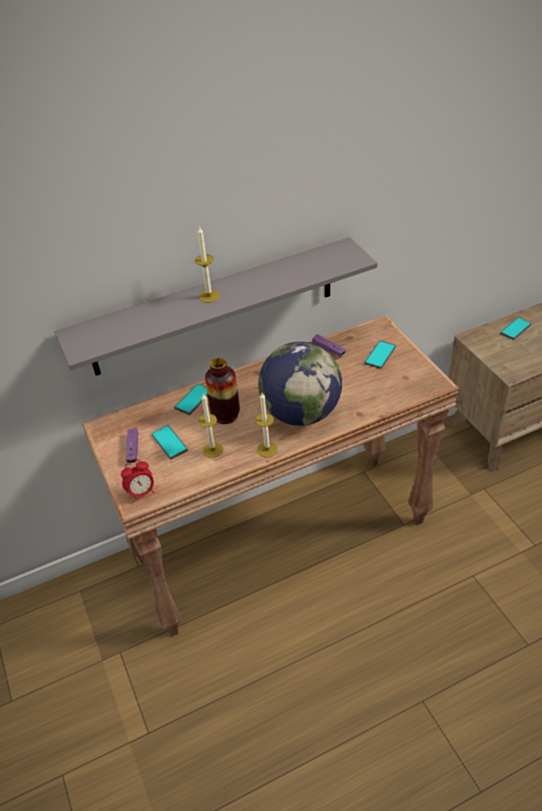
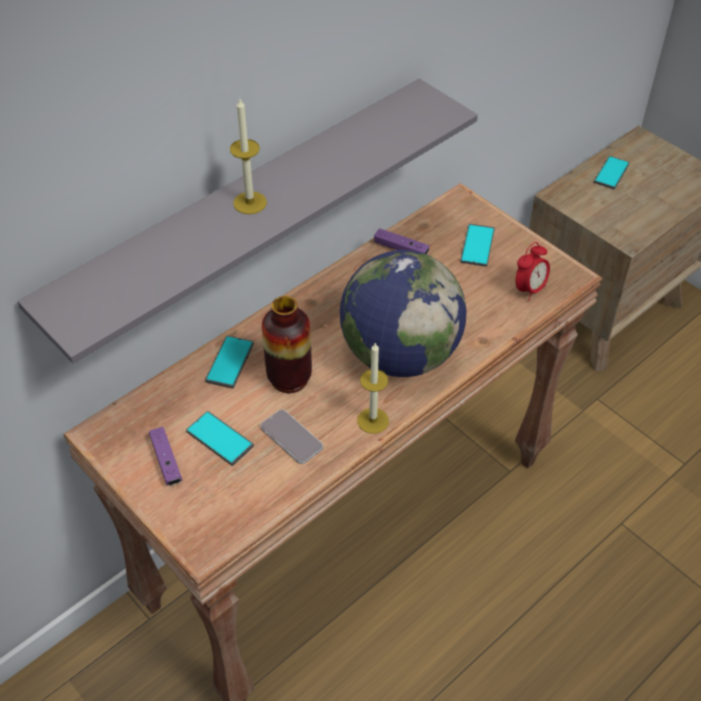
camera: 20 degrees left, 5 degrees up
(141, 492) = (208, 529): alarm clock -> alarm clock (529, 289)
(212, 450) = (291, 437): candle -> phone

